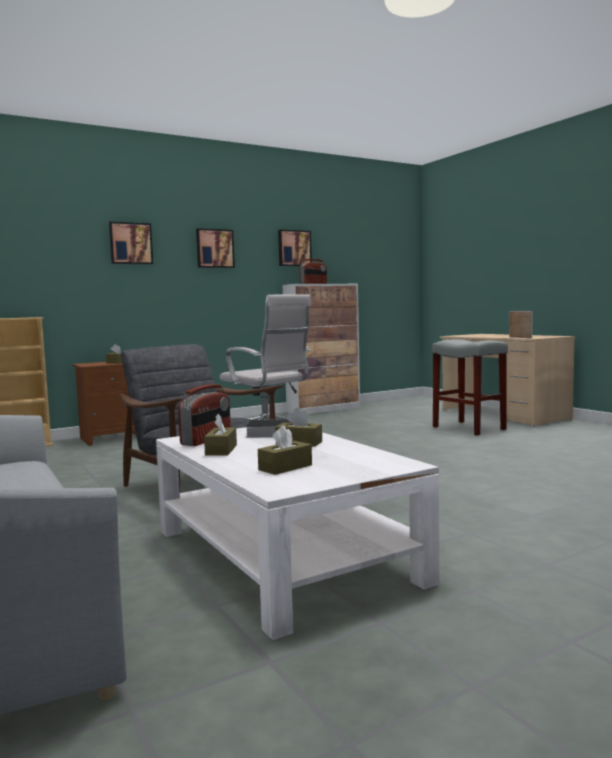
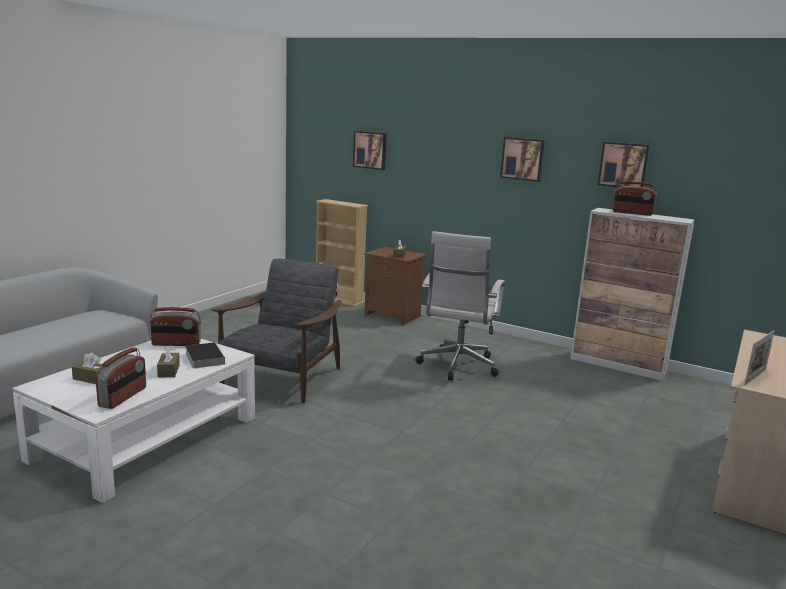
camera: 60 degrees right, 10 degrees up
(130, 243) = (442, 149): picture -> picture (370, 150)
(221, 450) = (142, 354): brown tissue box -> none
(366, 457) = (123, 397): none -> radio
(467, 428) = (631, 462): grey stool -> none

